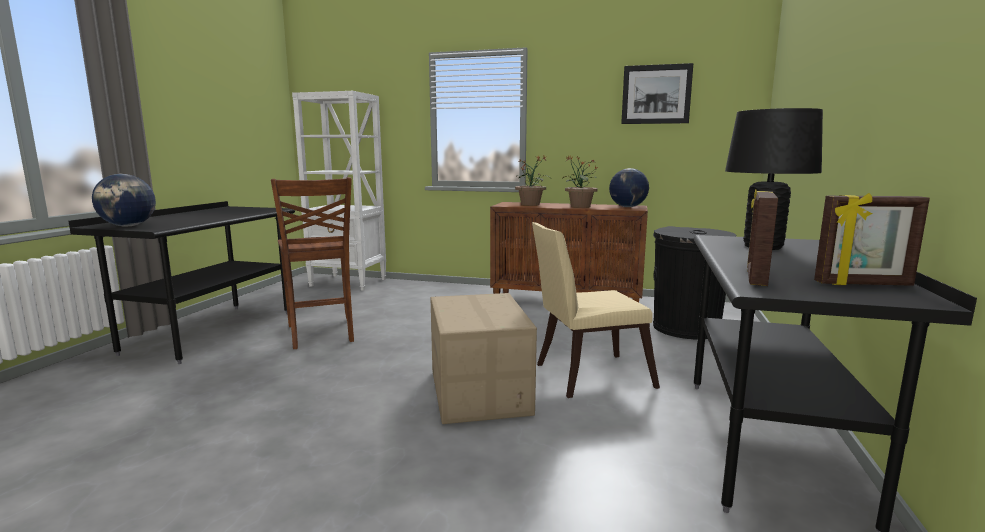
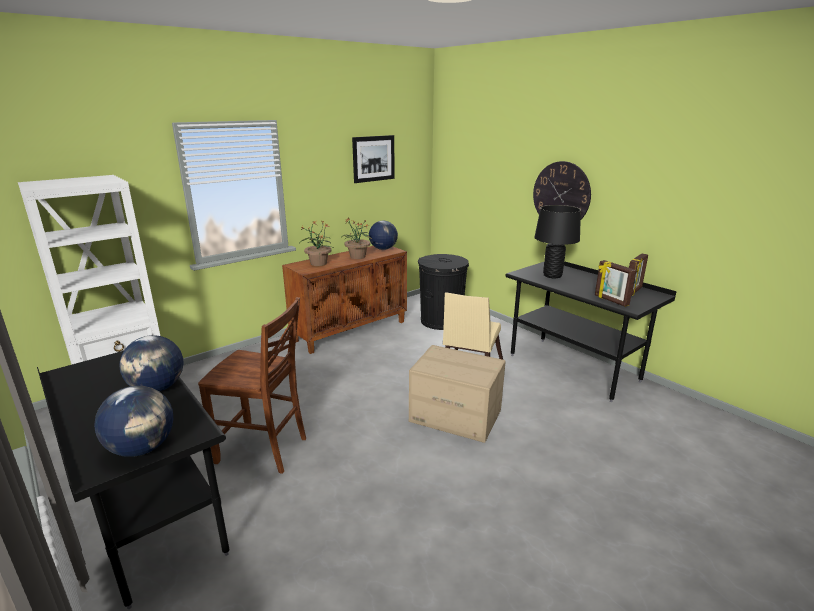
camera: 55 degrees left, 10 degrees up
(219, 217) = (158, 388): none -> globe
(855, 104) = (561, 195): none -> wall clock

